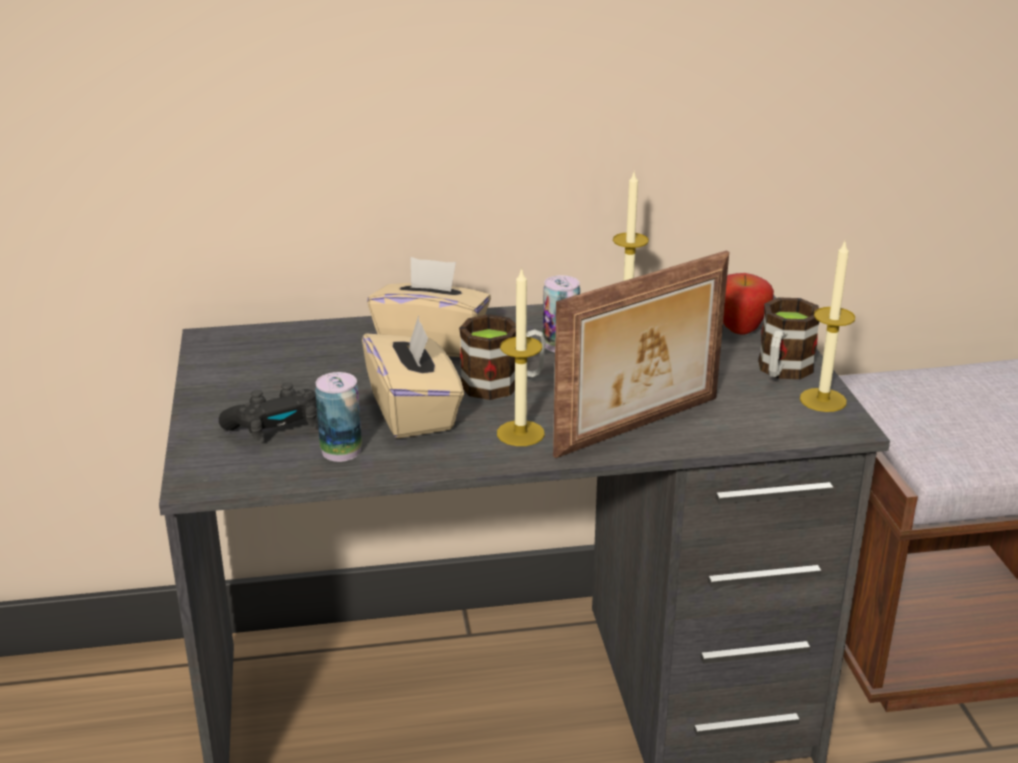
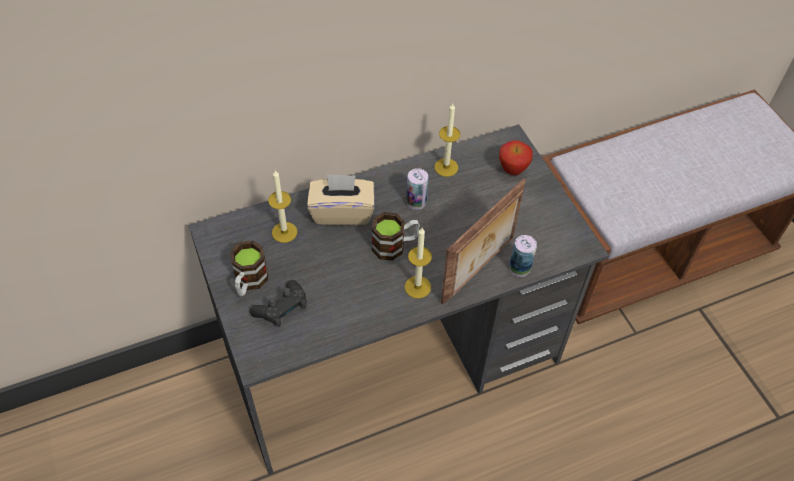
camera: 15 degrees left, 25 degrees up
(341, 451) = (325, 321): can -> can (519, 268)
(414, 412) = (353, 279): beige tissue box -> none
(781, 371) = (542, 205): mug -> mug (249, 282)
(823, 400) = (569, 227): candle -> candle (284, 232)

